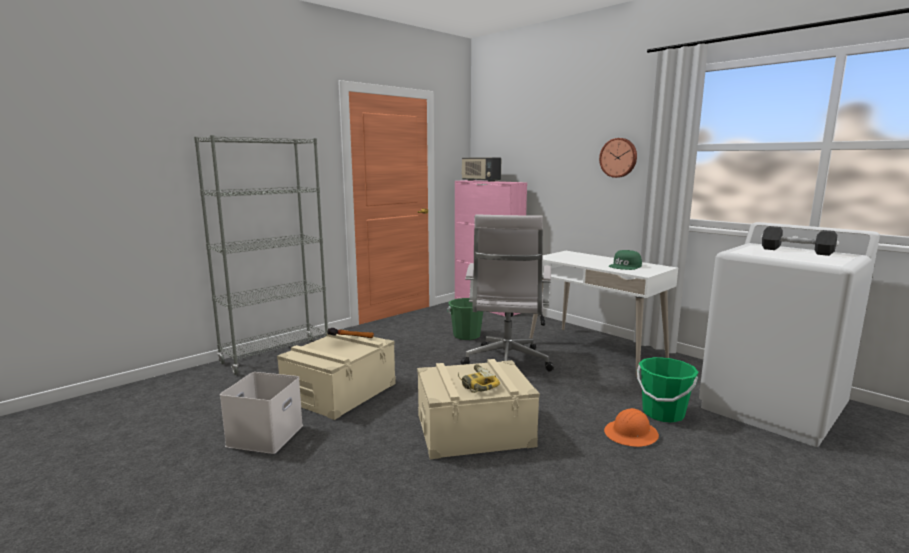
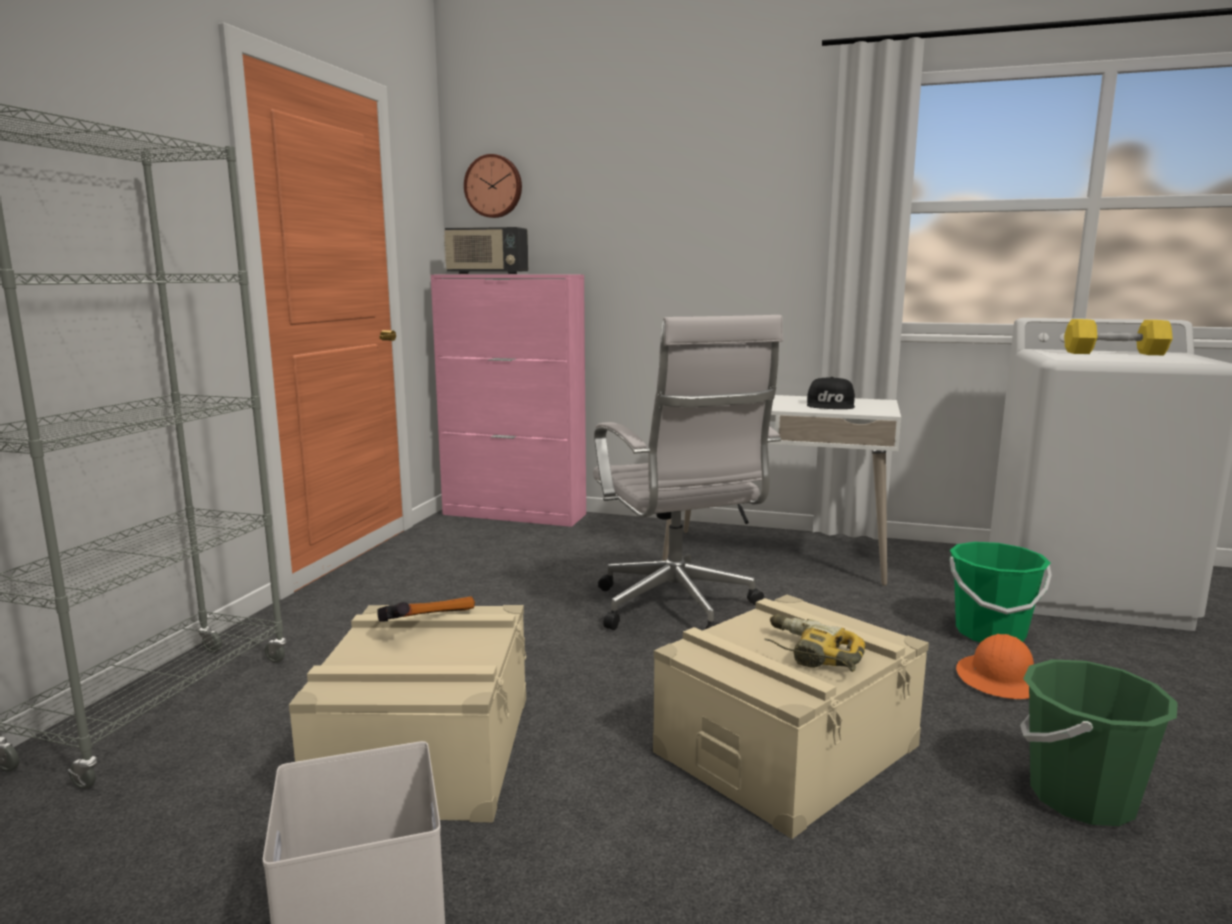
camera: 30 degrees left, 0 degrees up
(467, 335) = (543, 572): green bucket -> green bucket (1081, 798)
(619, 157) = (765, 226): wall clock -> wall clock (494, 186)
(625, 266) = (831, 405): green cap -> black cap
(796, 251) = (1114, 353): black dumbbell -> yellow dumbbell

